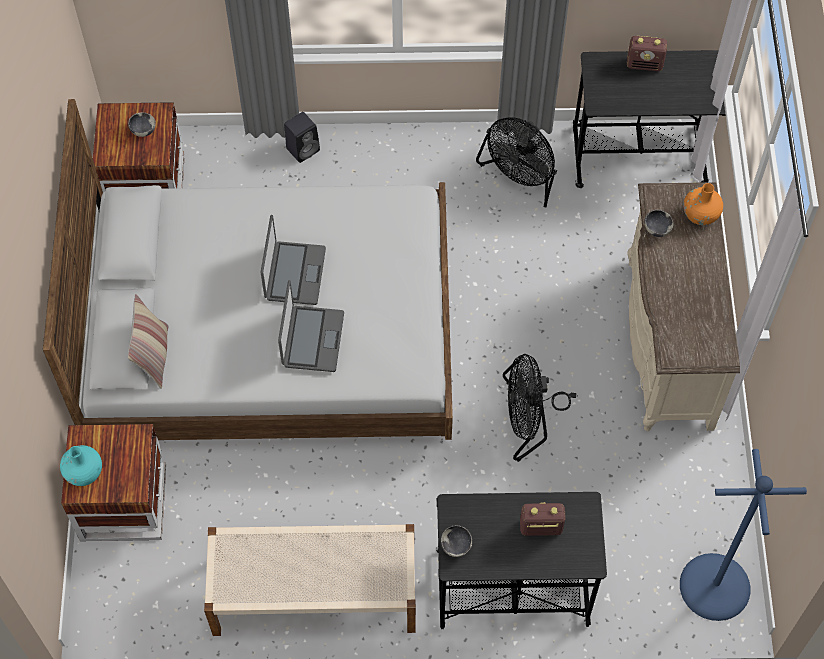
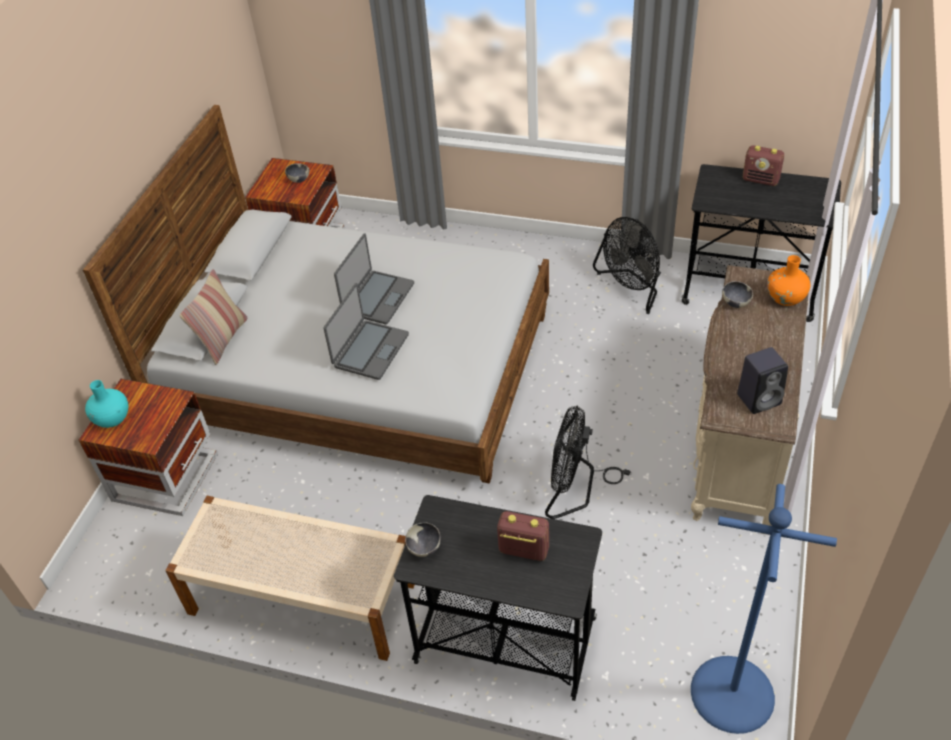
camera: 20 degrees right, 15 degrees down
(303, 148) = (445, 239): black speaker -> black speaker (759, 399)

